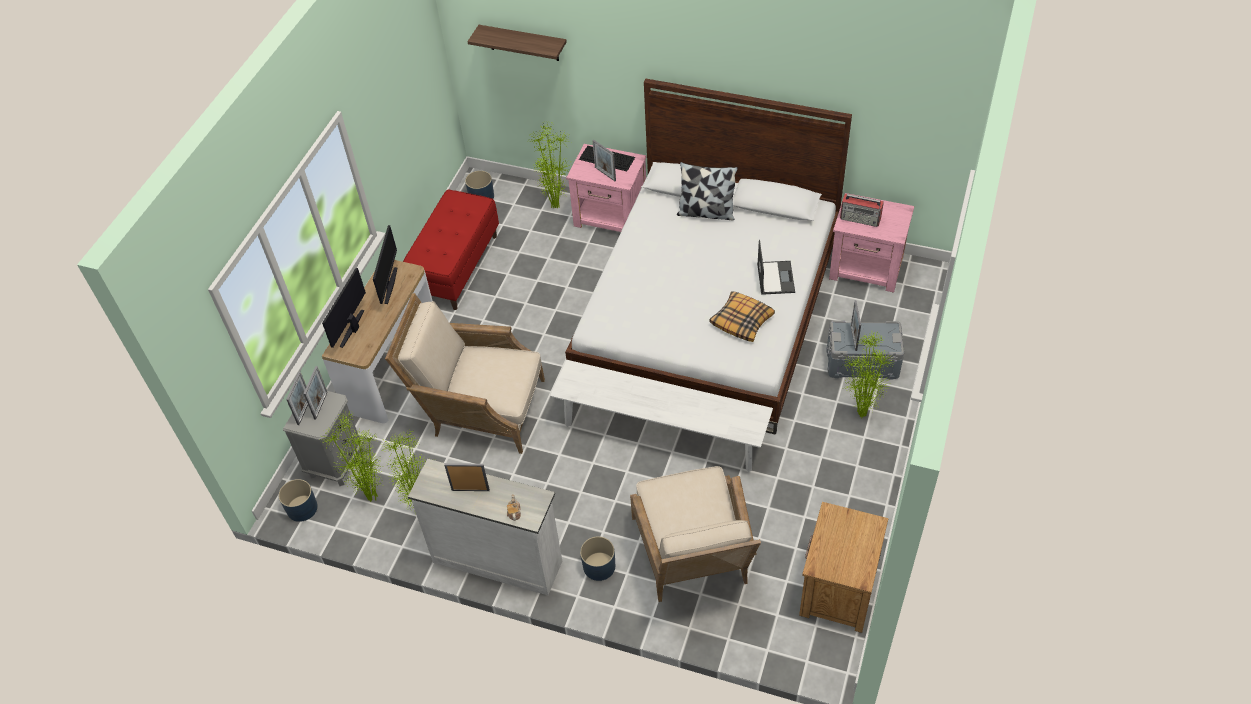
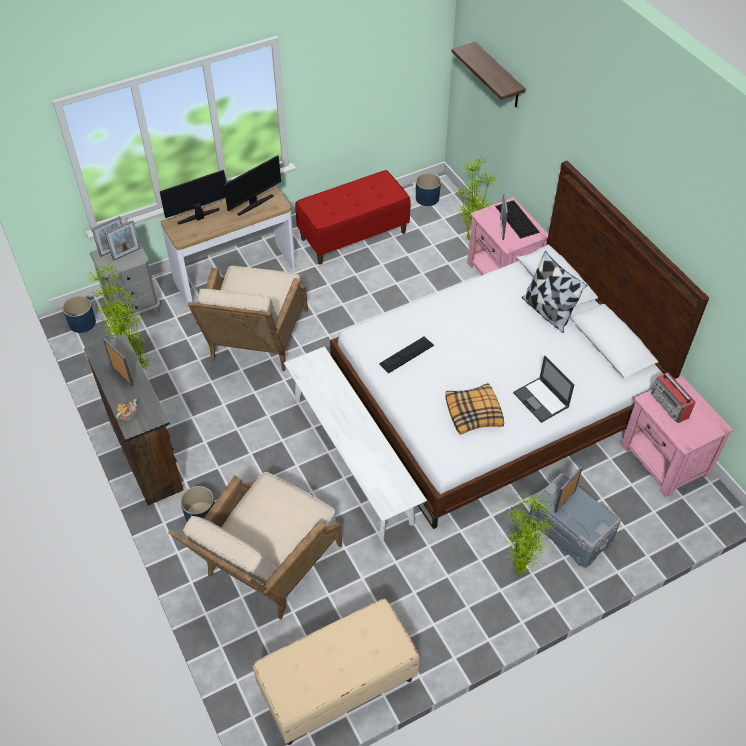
camera: 40 degrees right, 0 degrees up
(479, 408) = (255, 342): beige armchair -> beige armchair turned 135 degrees counterclockwise
(497, 560) = (147, 453): white dresser -> brown dresser
(646, 315) = (406, 354): none -> keyboard
(775, 277) = (541, 400): laptop -> laptop turned 105 degrees clockwise
(837, 590) = (337, 686): brown nightstand -> beige bench

